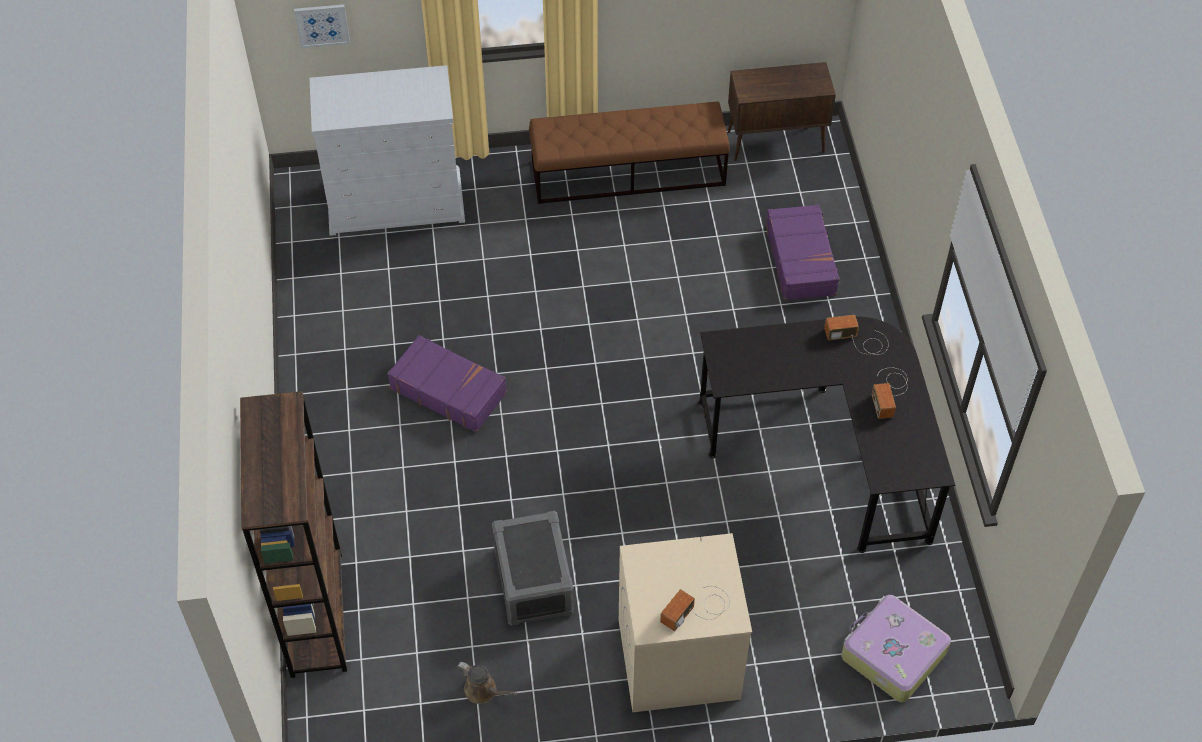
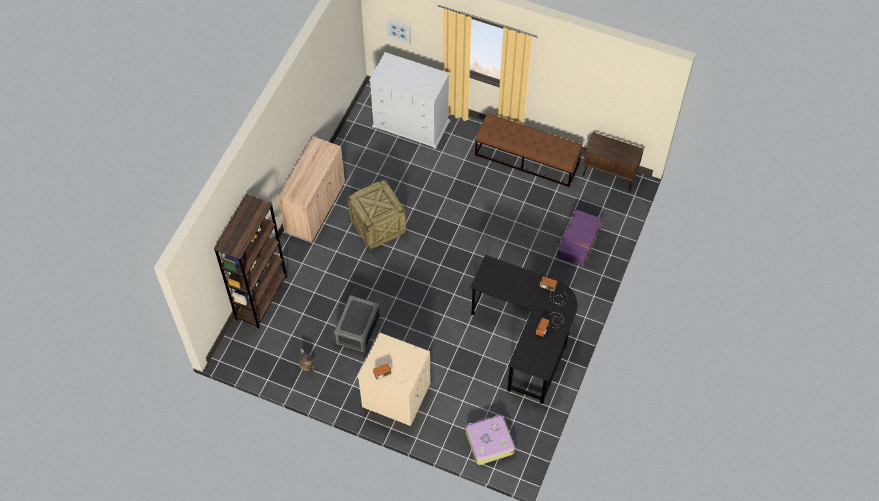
camera: 30 degrees right, 5 degrees up
(314, 411) = (315, 207): none -> beige cabinet
(448, 390) = (377, 226): purple suitcase -> crate

